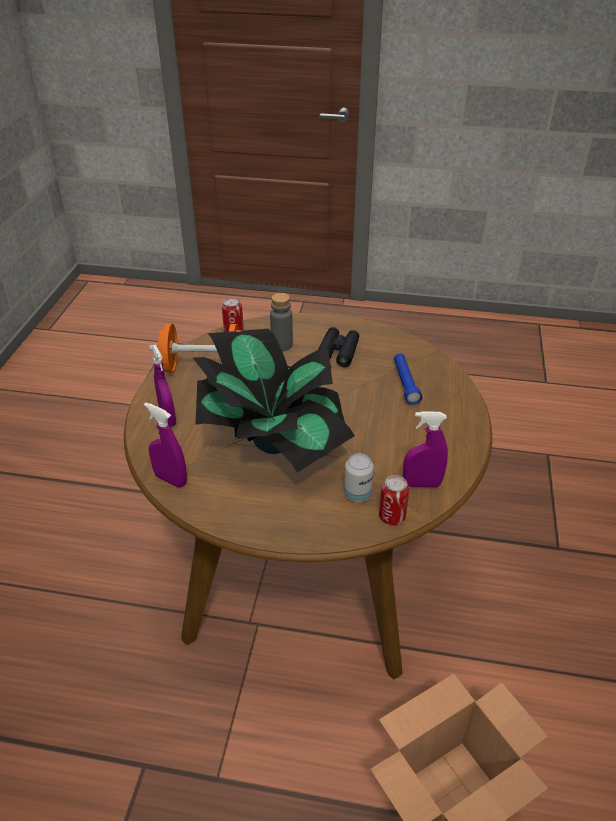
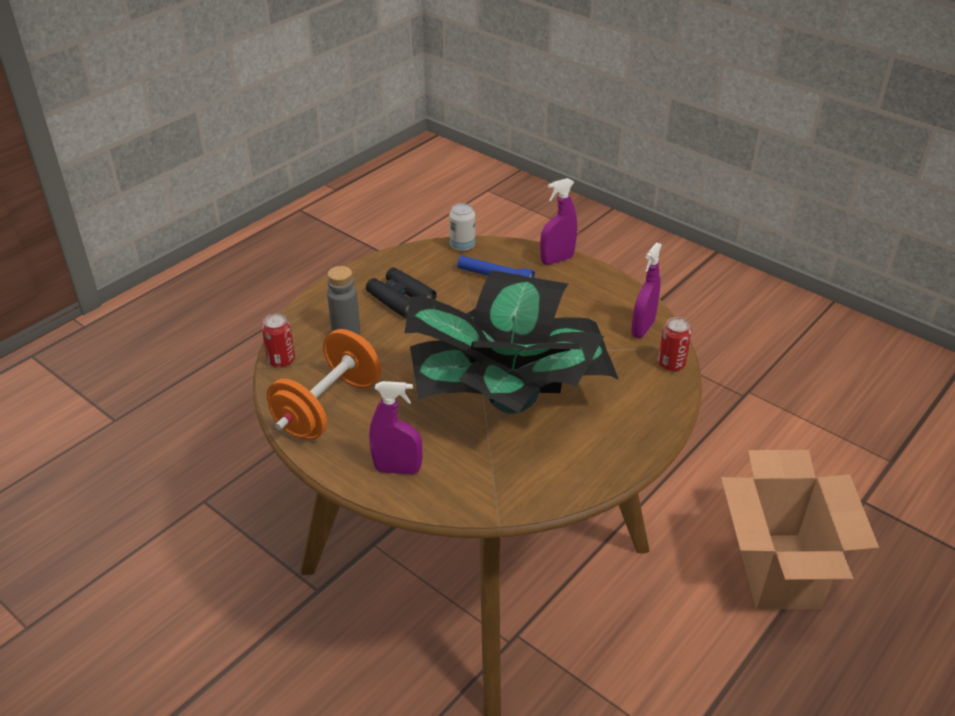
camera: 60 degrees left, 0 degrees up
(170, 479) = (509, 500): purple spray bottle -> purple spray bottle (557, 260)
(357, 494) = (628, 373): can -> can (462, 246)

